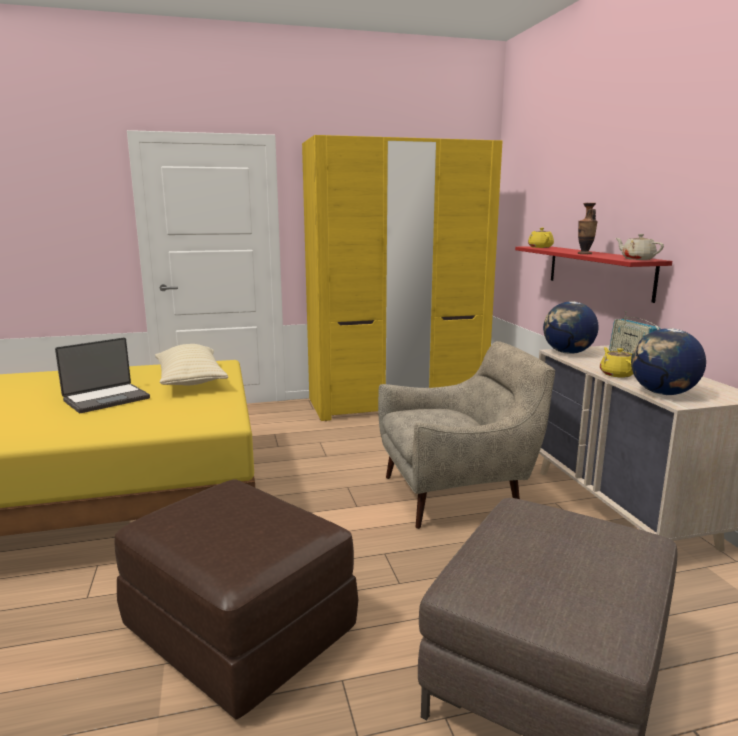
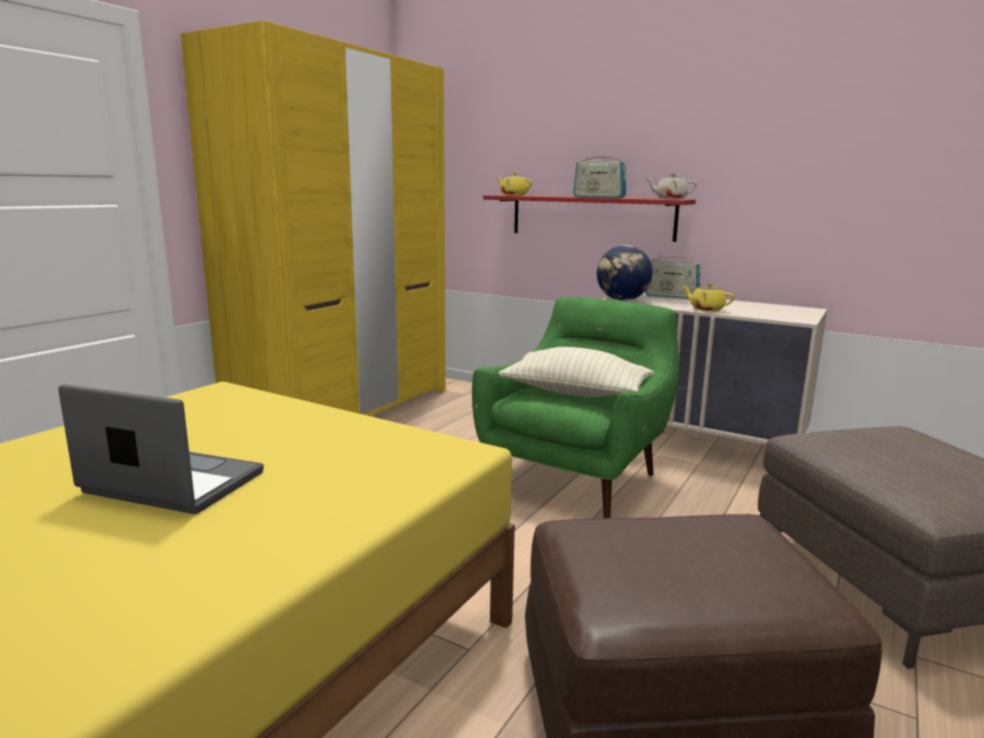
camera: 45 degrees left, 0 degrees up
(106, 399) = (171, 484): laptop -> laptop turned 75 degrees counterclockwise
(190, 381) = (241, 421): beige pillow -> beige pillow (575, 393)
(457, 494) = (577, 478): beige armchair -> green armchair
(584, 254) = (599, 197): vase -> radio
(663, 393) = (774, 316): globe -> none

